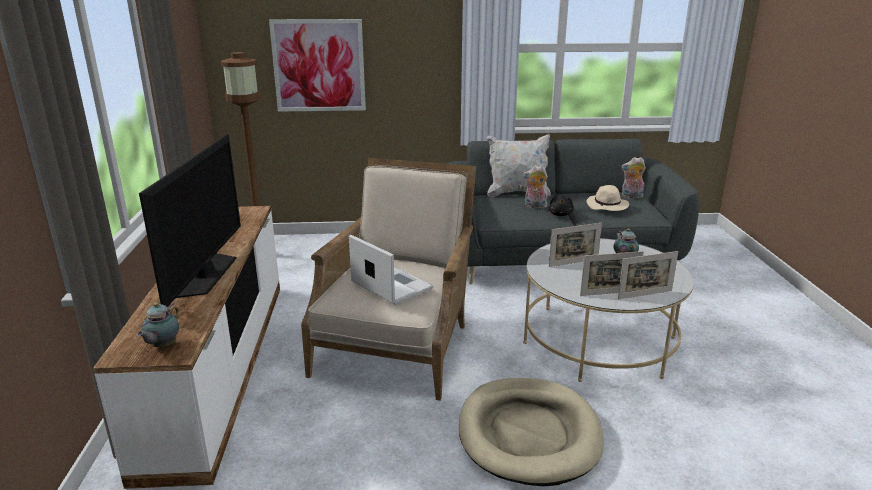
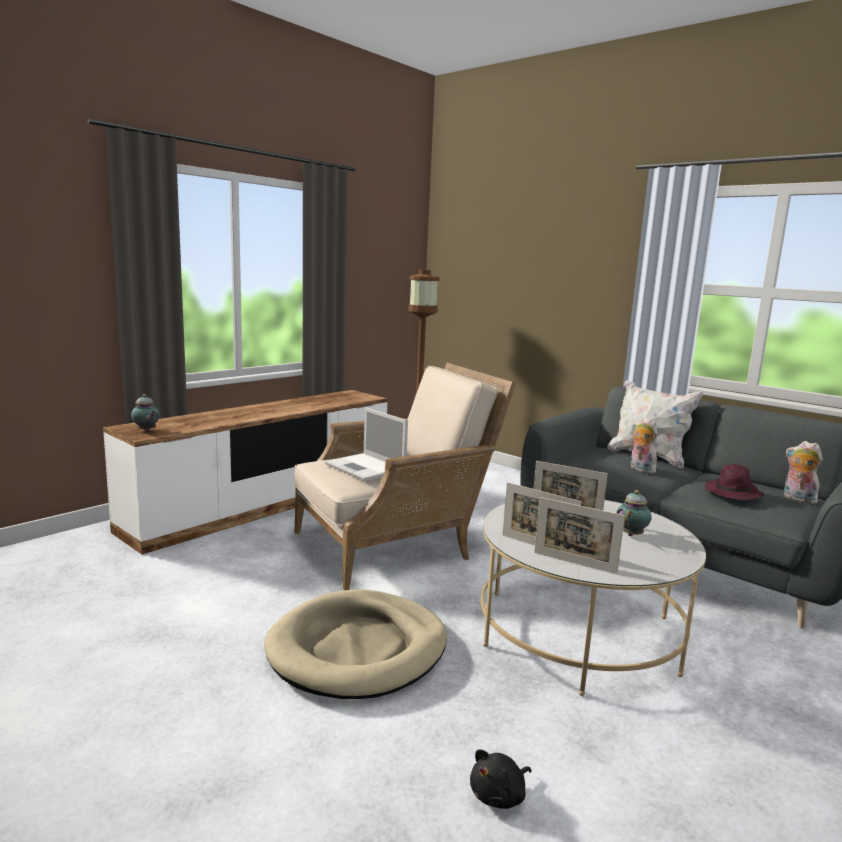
camera: 45 degrees right, 10 degrees down
(162, 346) = (146, 431): teapot -> teapot turned 105 degrees counterclockwise
(205, 274) = (253, 413): television -> none
(319, 66) = (506, 293): picture -> none
(390, 285) = (366, 468): laptop -> laptop turned 135 degrees clockwise
(560, 214) = (657, 484): black plush toy -> black plush toy (499, 795)
(607, 206) = (733, 494): beige hat -> purple hat

